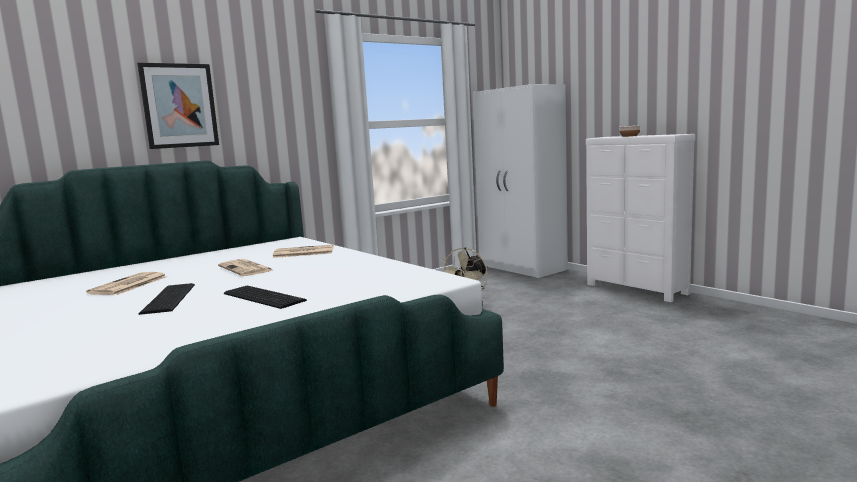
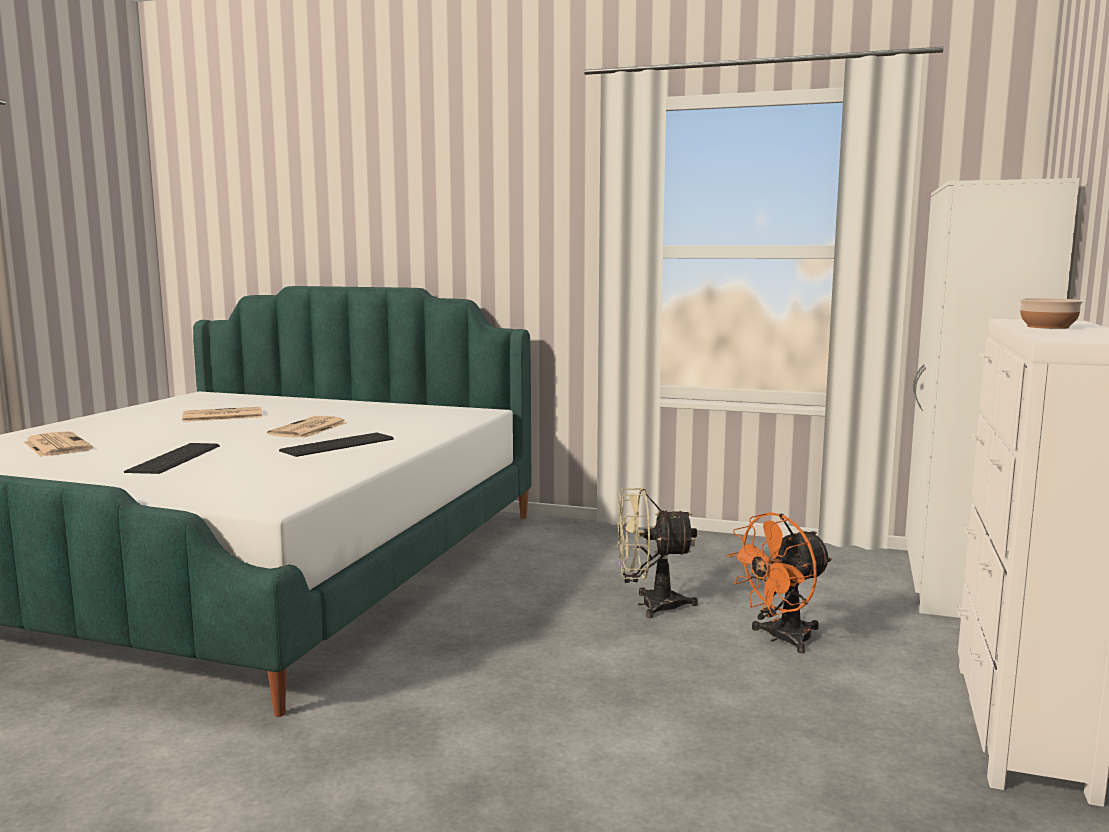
camera: 55 degrees right, 0 degrees up
(167, 299) = (165, 436): keyboard -> keyboard (335, 445)
(179, 106) = (406, 217): picture -> none
(303, 252) = (408, 428): newspaper -> newspaper (56, 445)
(534, 299) = (780, 639): none -> orange fan

